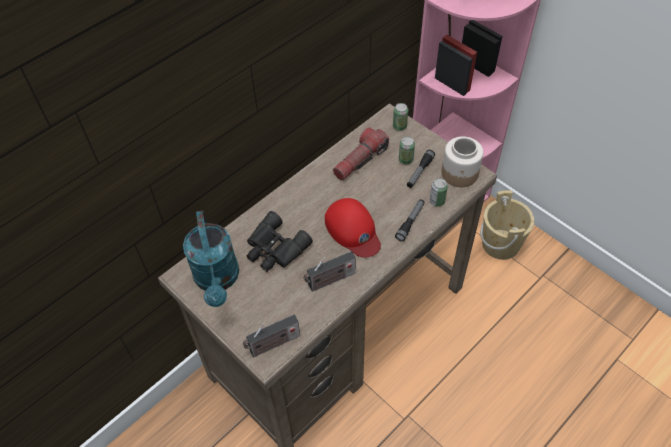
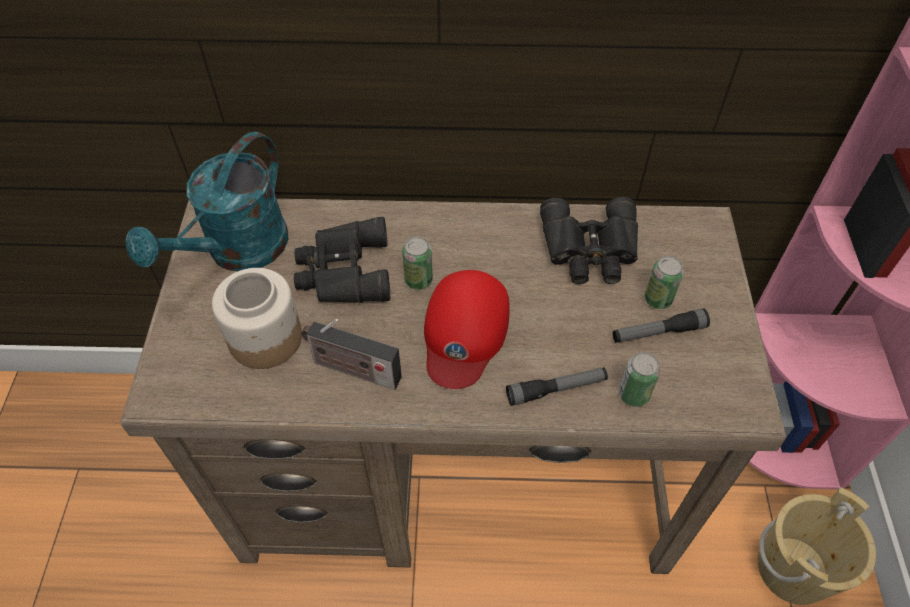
camera: 45 degrees right, 0 degrees up
(273, 344) = (189, 384): radio -> none
(360, 160) = (590, 250): flashlight -> black binoculars
(399, 126) = (705, 248): can -> can (418, 280)
(460, 173) = (721, 385): jar -> jar (265, 339)

